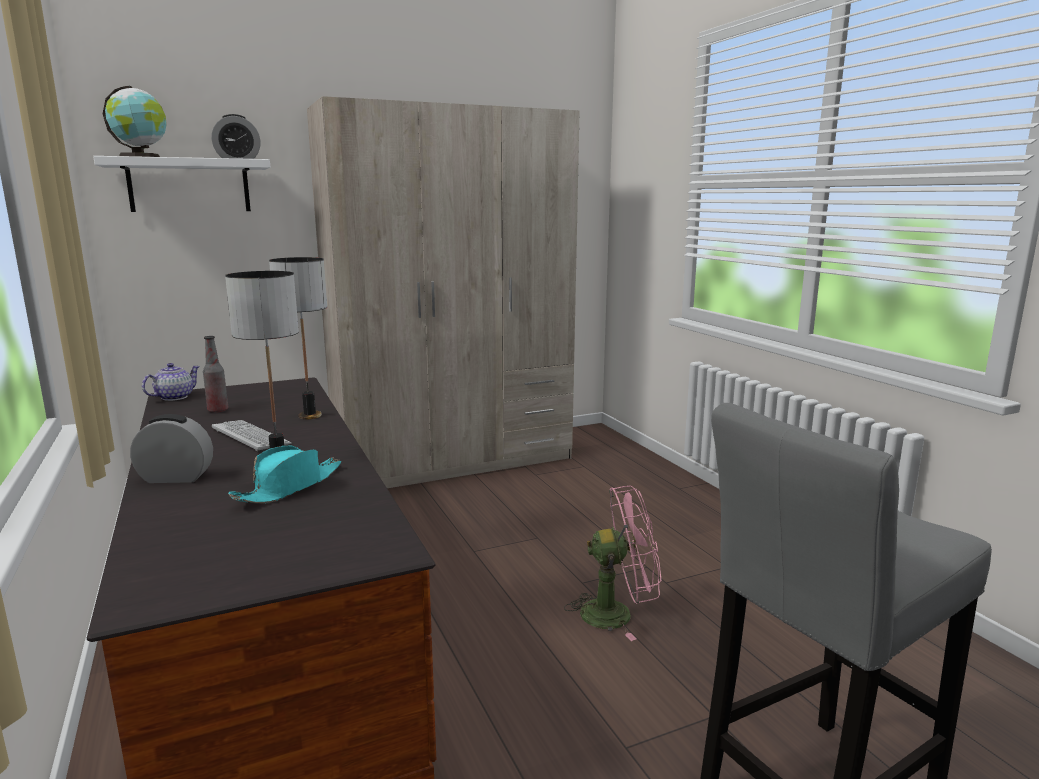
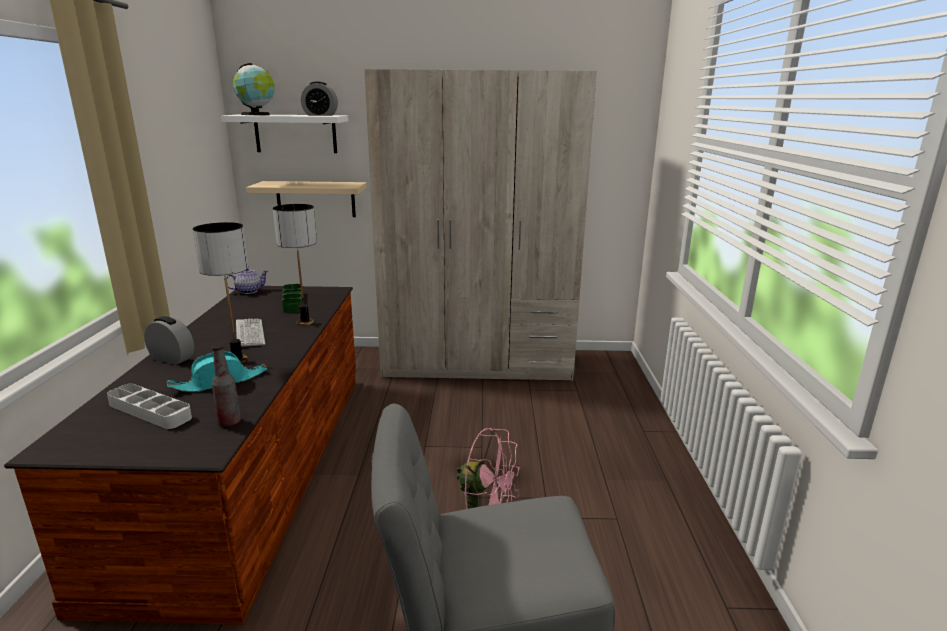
camera: 25 degrees right, 5 degrees up
(218, 410) = (259, 307): bottle -> bottle (229, 422)
(221, 274) = (316, 199): none -> beige shelf
(236, 532) = (150, 411): none -> grey tray
(258, 399) = (292, 301): none -> green tray

